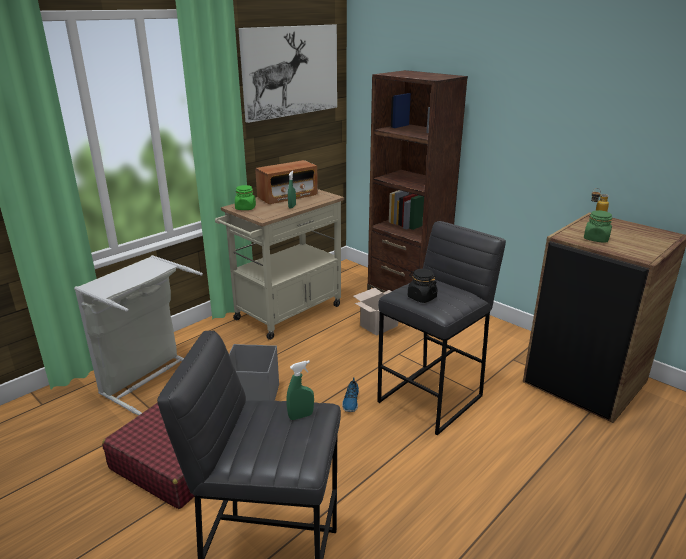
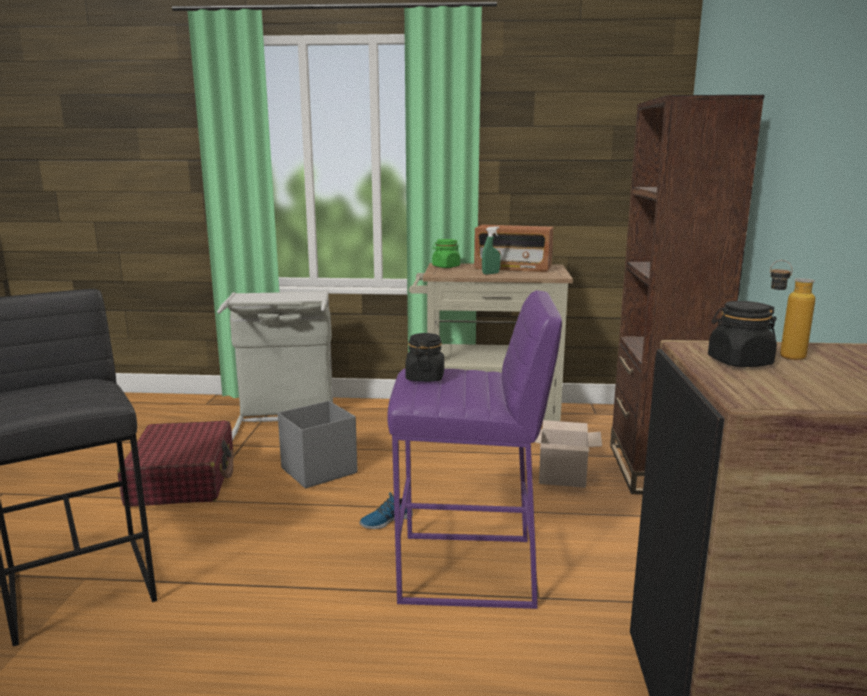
camera: 50 degrees right, 10 degrees down
(291, 71) = (579, 114): picture -> none
(301, 416) = (80, 395): green spray bottle -> none
(431, 398) = (470, 570): grey stool -> purple stool
(596, 239) = (739, 362): green jar -> black jar

